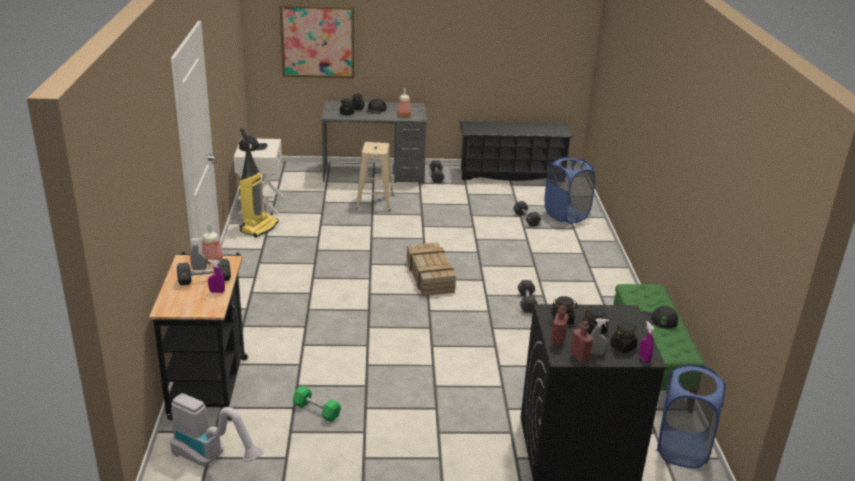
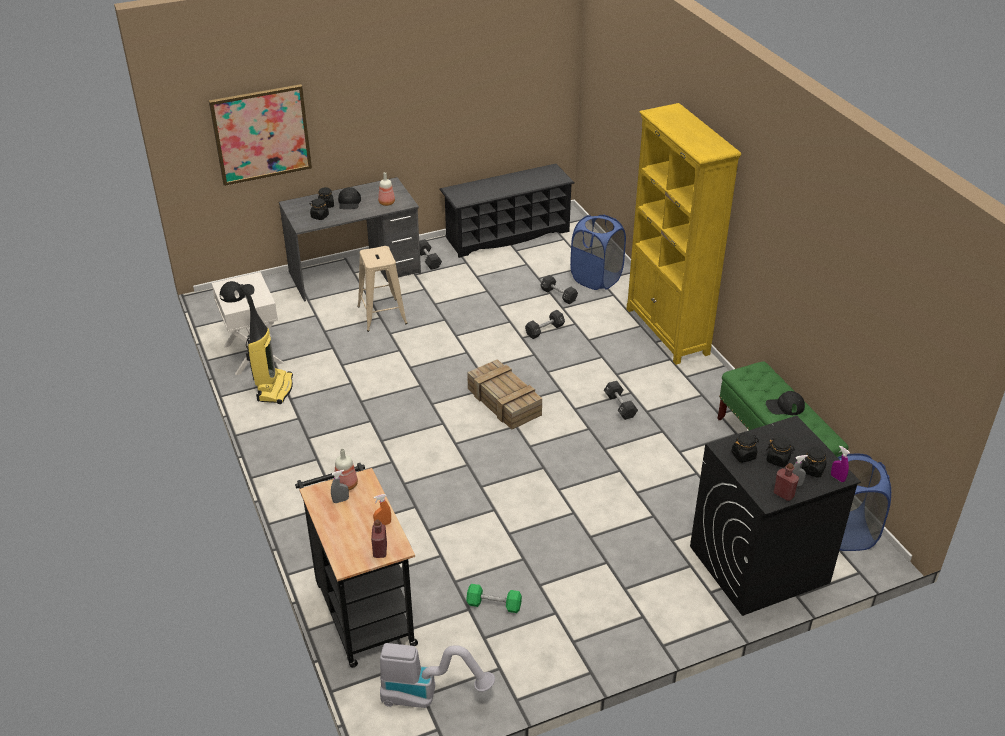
camera: 20 degrees left, 10 degrees up
(204, 280) = (358, 513): black dumbbell -> black dumbbell (544, 330)
(217, 292) = (383, 524): purple spray bottle -> orange spray bottle
(558, 340) = (754, 481): red bottle -> red bottle (380, 551)
(605, 262) = (667, 331): none -> yellow bookcase

